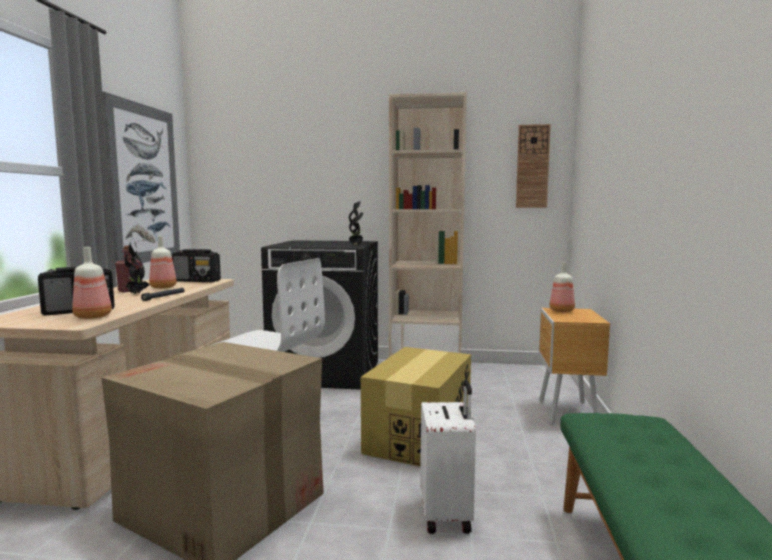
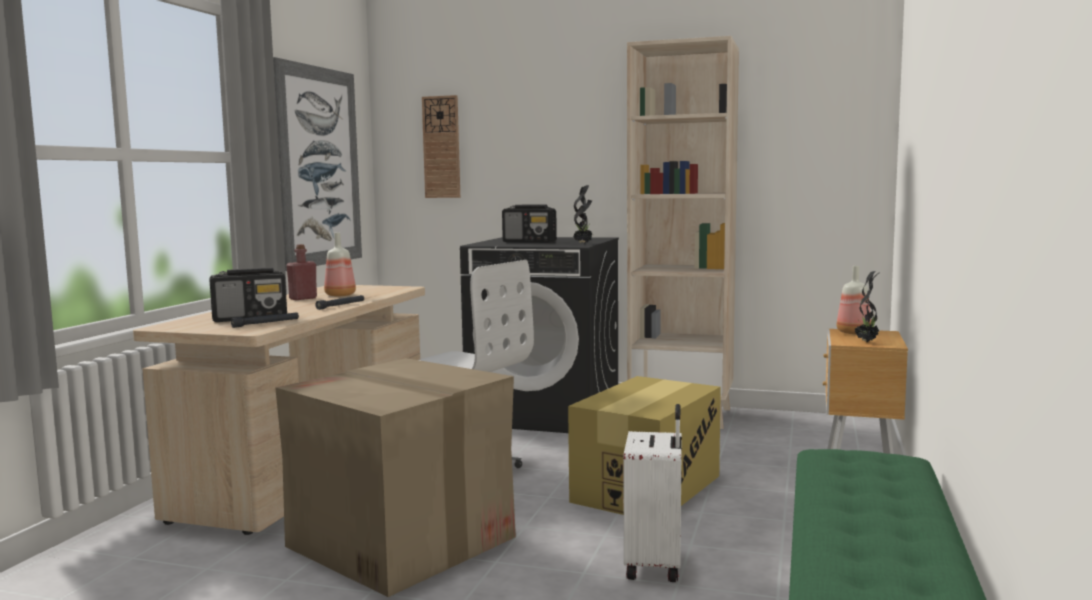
camera: 10 degrees right, 0 degrees up
(93, 316) = (266, 324): bottle -> black flashlight
(136, 294) = (310, 302): potted plant -> potted plant (867, 342)
(197, 281) = (380, 288): radio -> radio (530, 242)
(532, 166) = (836, 131): wall clock -> wall clock (441, 147)

